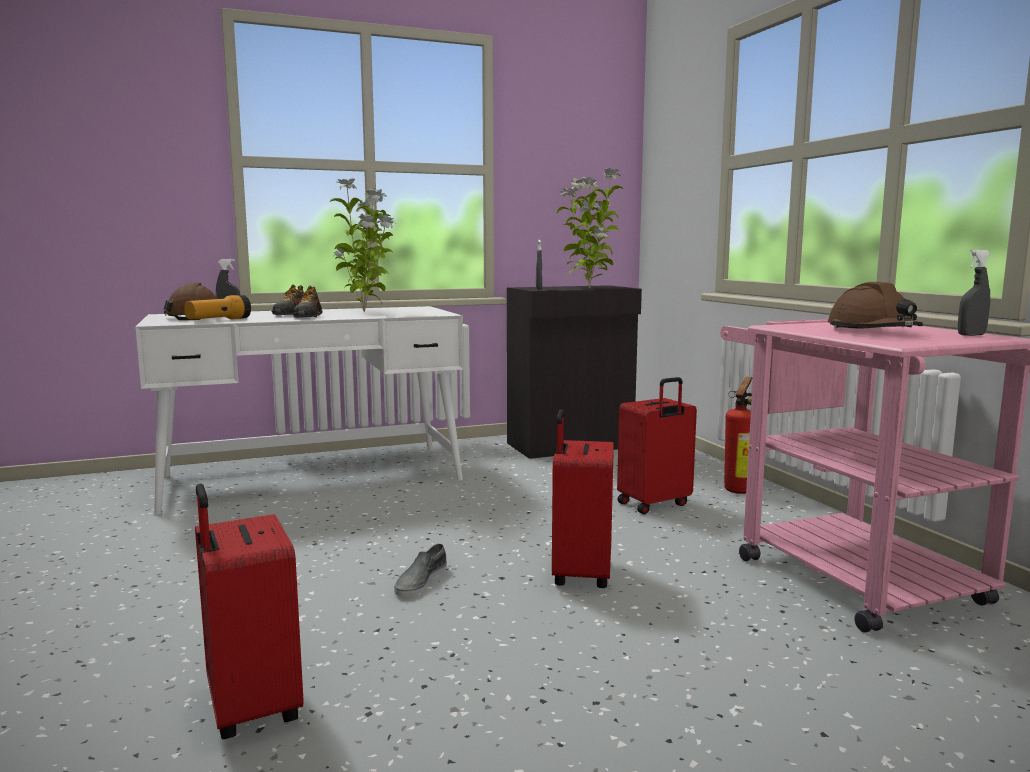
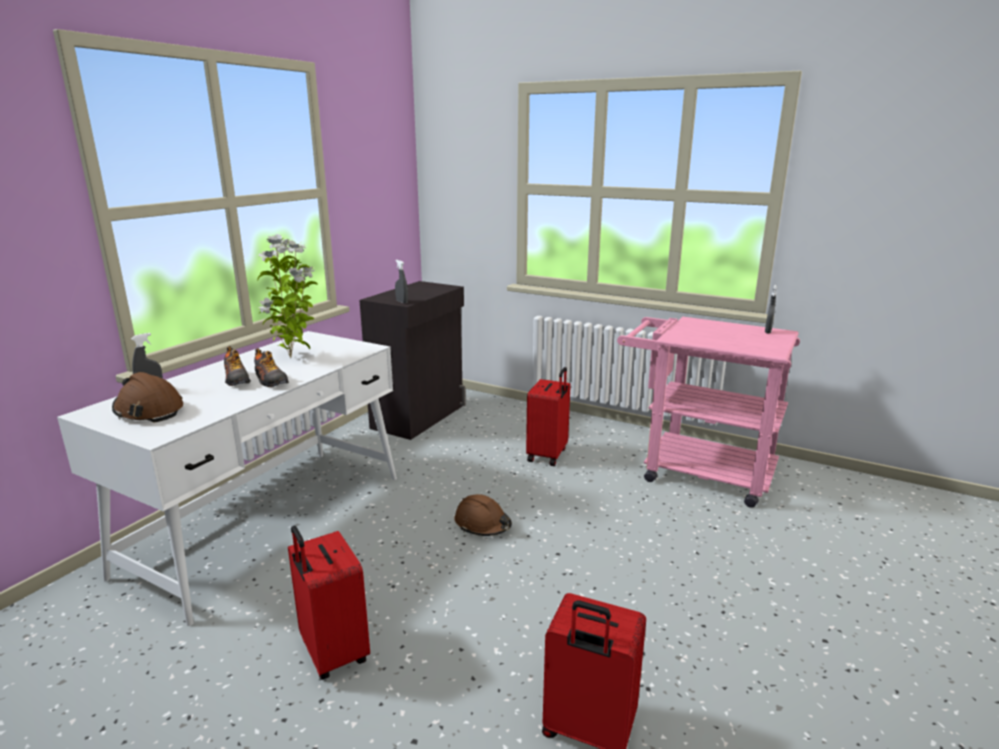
camera: 40 degrees left, 10 degrees up
(218, 320) = (202, 411): flashlight -> none
(420, 581) = (519, 581): grey shoe -> none
(579, 574) = (592, 530): red suitcase -> red suitcase (332, 653)
(589, 288) = (427, 291): potted plant -> none
(740, 489) = (573, 425): fire extinguisher -> none
(873, 331) = (726, 336): brown hard hat -> brown hard hat (482, 524)

